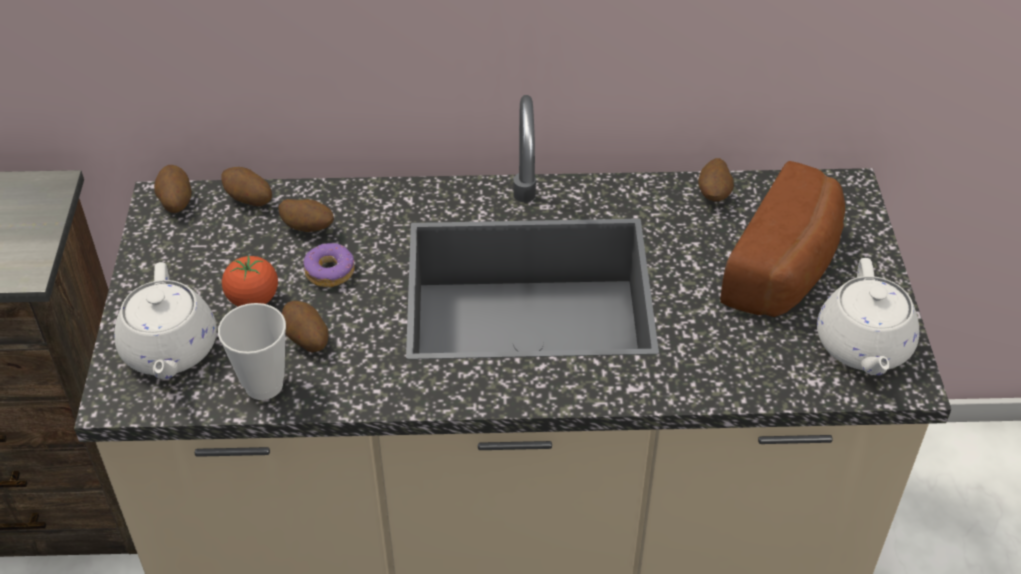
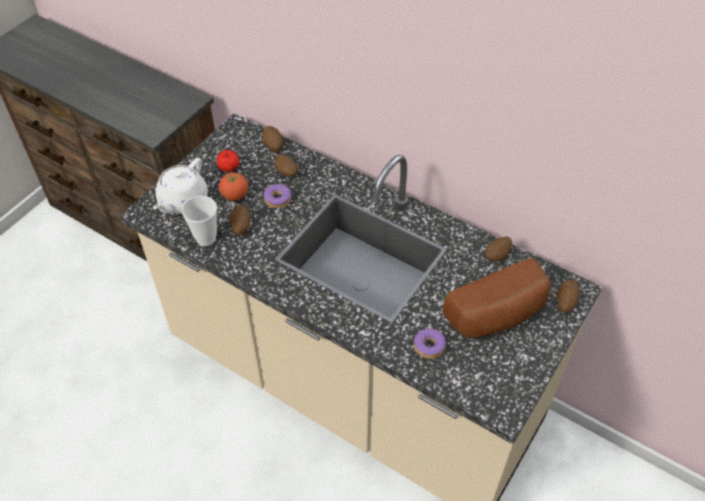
camera: 35 degrees right, 5 degrees up
(175, 202) = (241, 131): potato -> potato (565, 302)
(205, 265) = (229, 168): none -> apple
(737, 357) = (428, 346): none -> donut
(863, 346) = (499, 379): white teapot -> none

